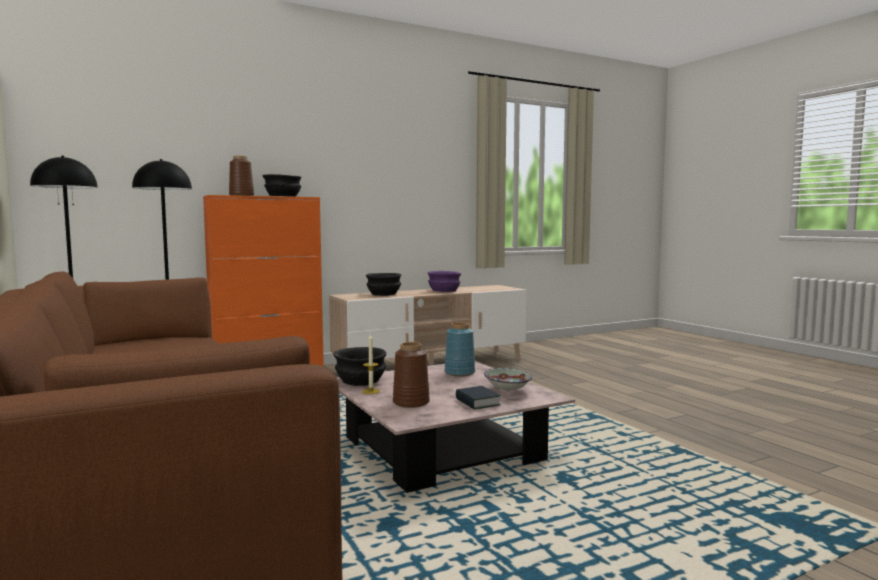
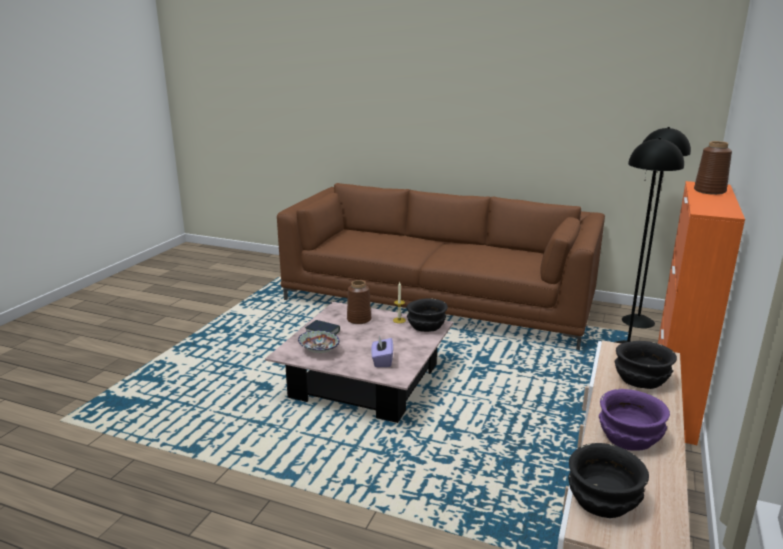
camera: 140 degrees right, 15 degrees up
(283, 196) = (714, 204): black bowl -> black bowl (603, 501)
(459, 373) = (382, 361): blue vase -> purple tissue box

